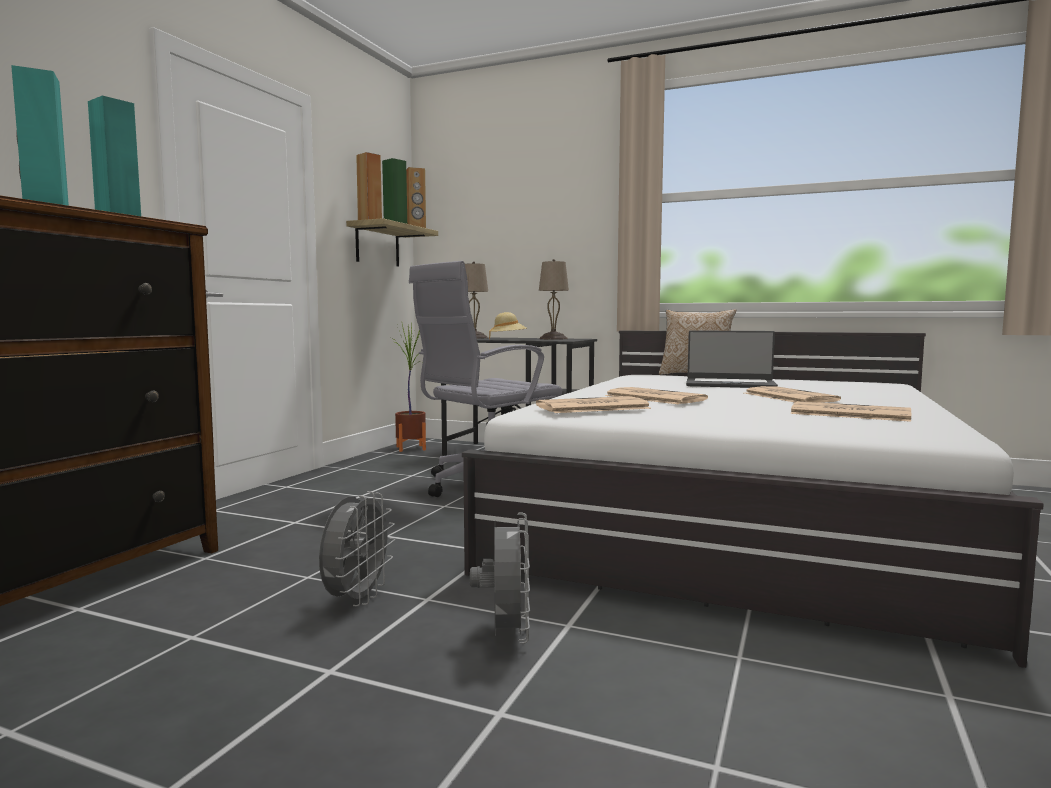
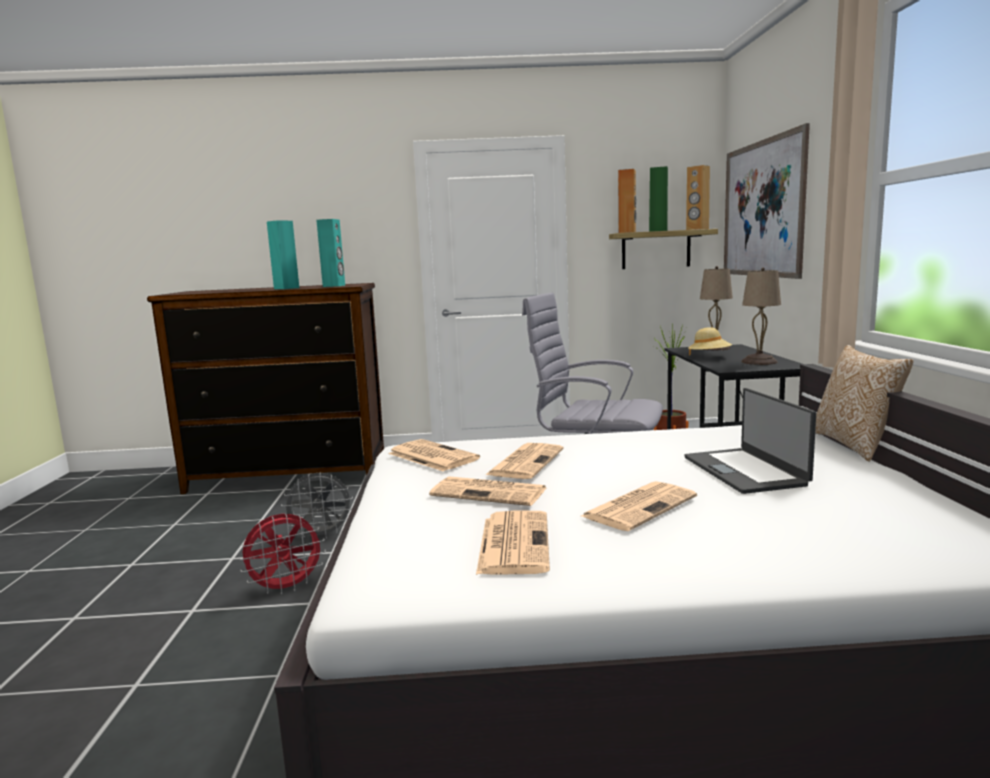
camera: 65 degrees right, 5 degrees up
(493, 216) = (761, 209): none -> picture
(506, 636) = (286, 588): grey fan -> red fan
(723, 408) = (490, 492): none -> newspaper

